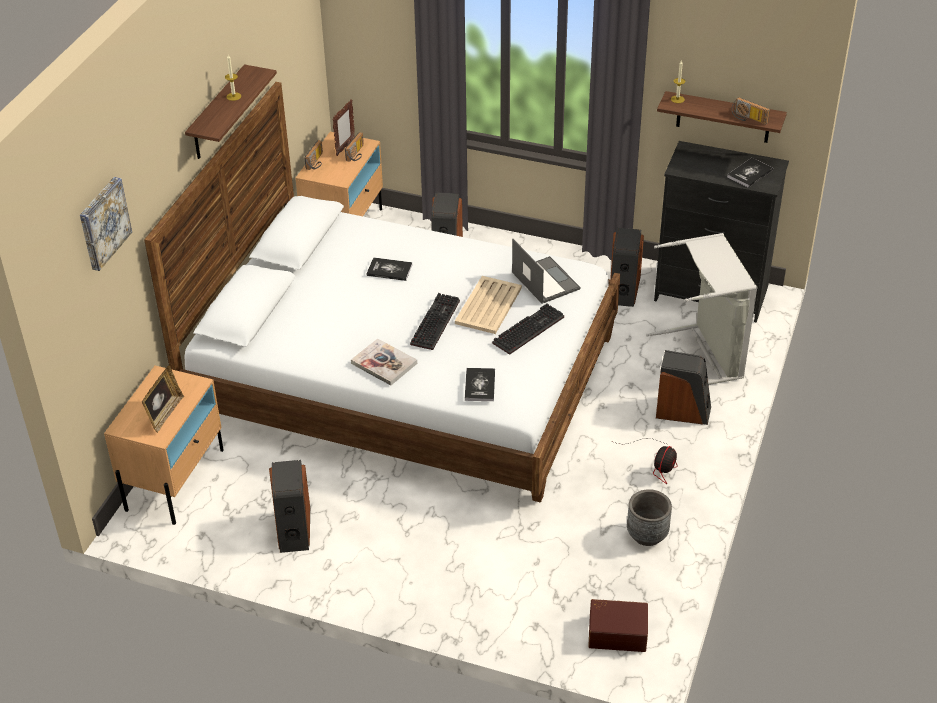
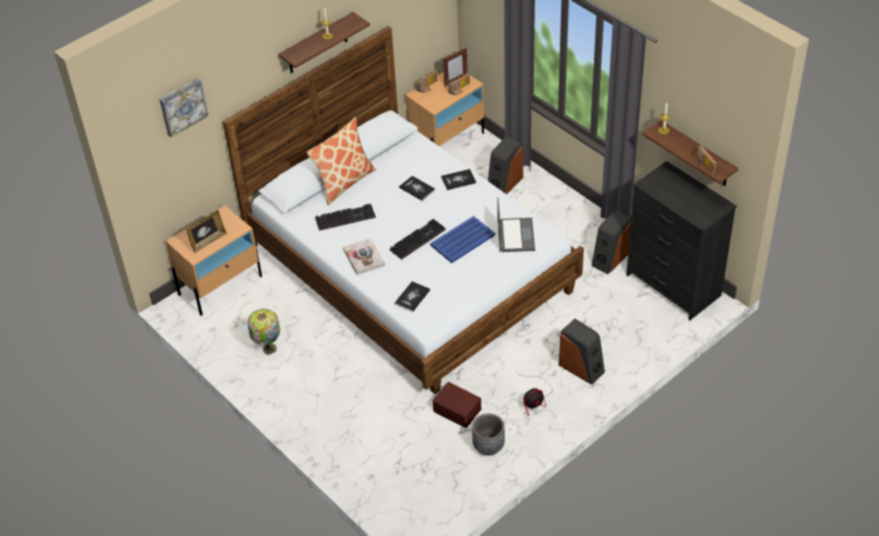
camera: 30 degrees right, 5 degrees up
(293, 291) = (344, 182): none -> pillow
(293, 529) = (268, 348): speaker -> table lamp
(489, 305) = (463, 240): beige tray -> blue tray
(528, 329) = (476, 267): keyboard -> keyboard (346, 217)
(617, 632) = (419, 503): brown storage box -> brown storage box (457, 409)
(704, 355) = (631, 331): grey laundry basket -> none
(750, 173) = (697, 206): book -> book (458, 180)

